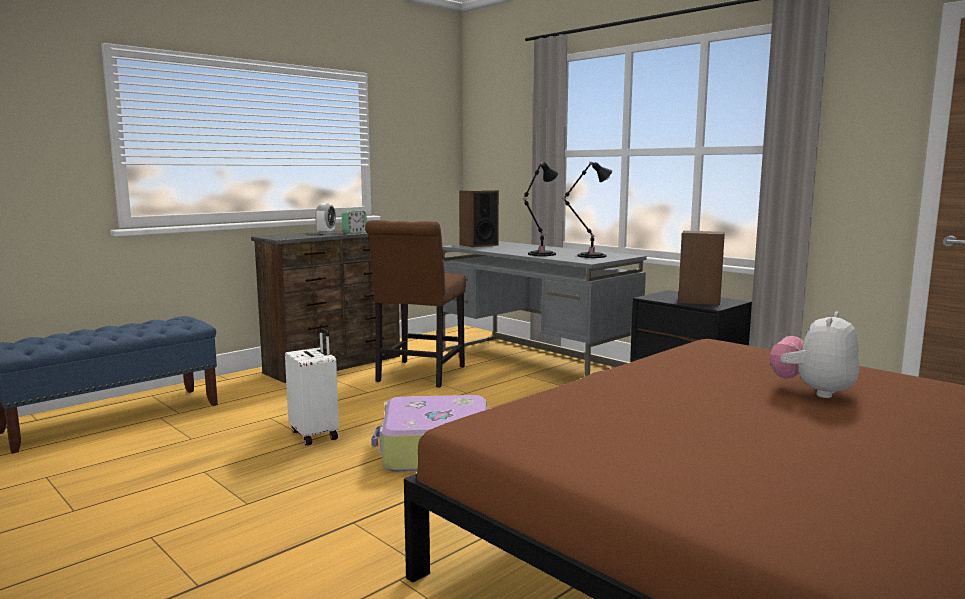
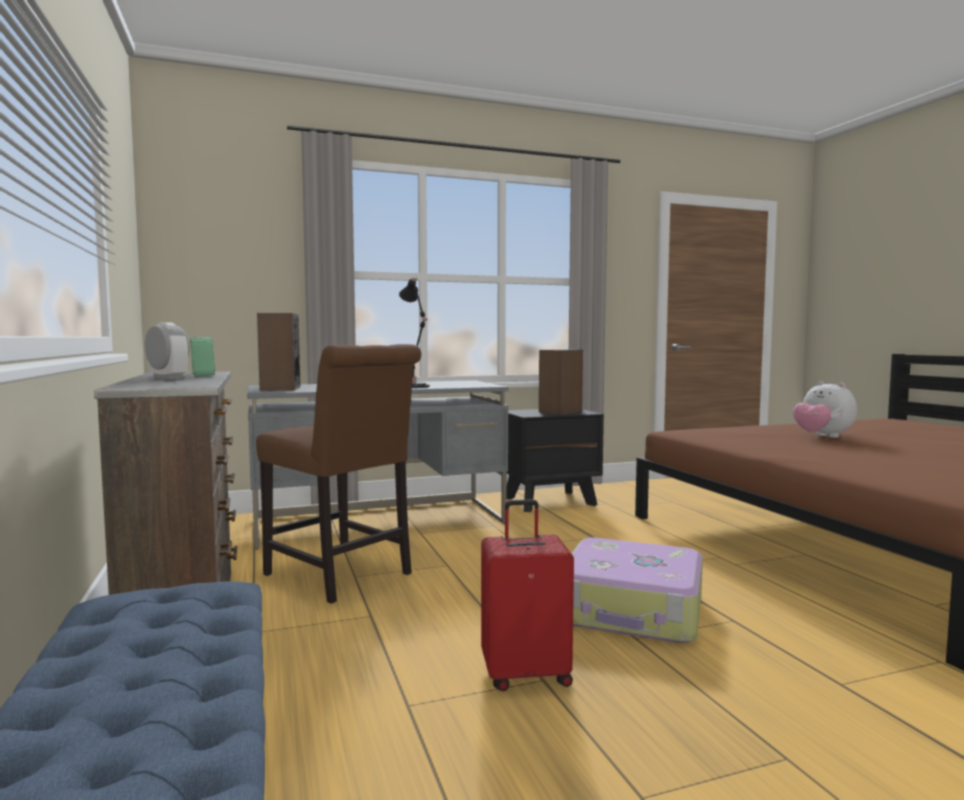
camera: 65 degrees left, 5 degrees down
(315, 434) = (526, 674): white suitcase -> red suitcase
(589, 256) = (453, 384): black table lamp -> none

